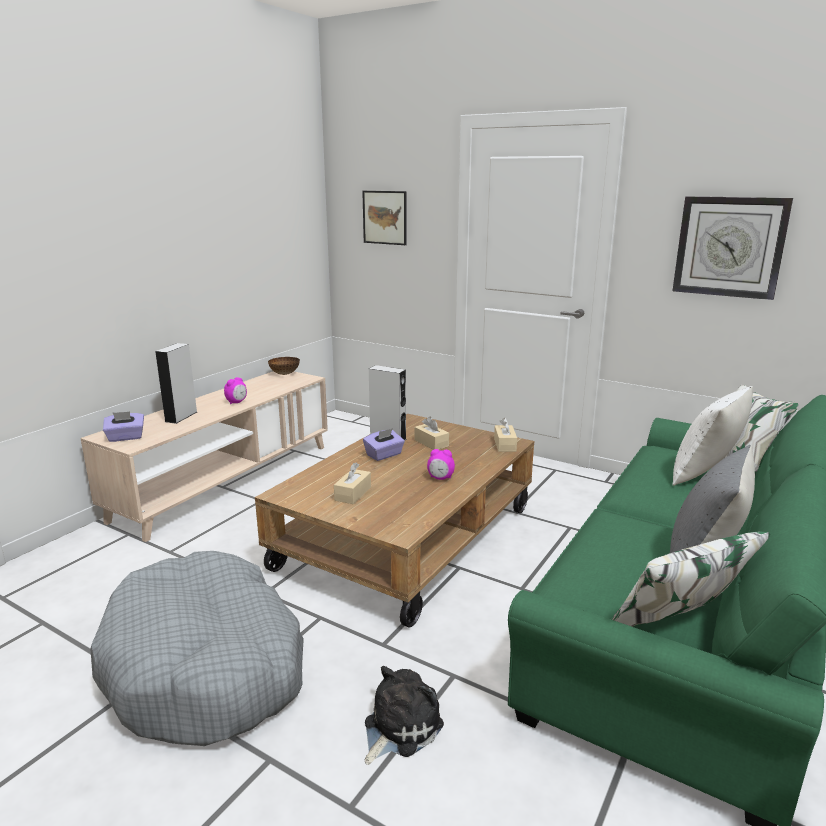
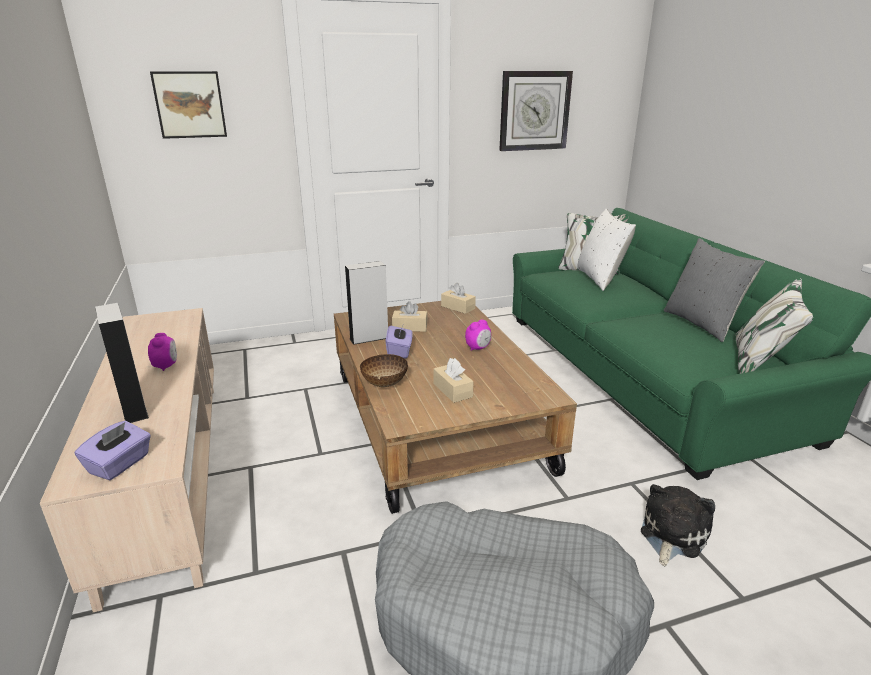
camera: 50 degrees left, 5 degrees up
(285, 374) = (144, 319): bowl -> bowl (384, 383)
(399, 727) = (671, 535): plush toy -> plush toy turned 45 degrees clockwise

